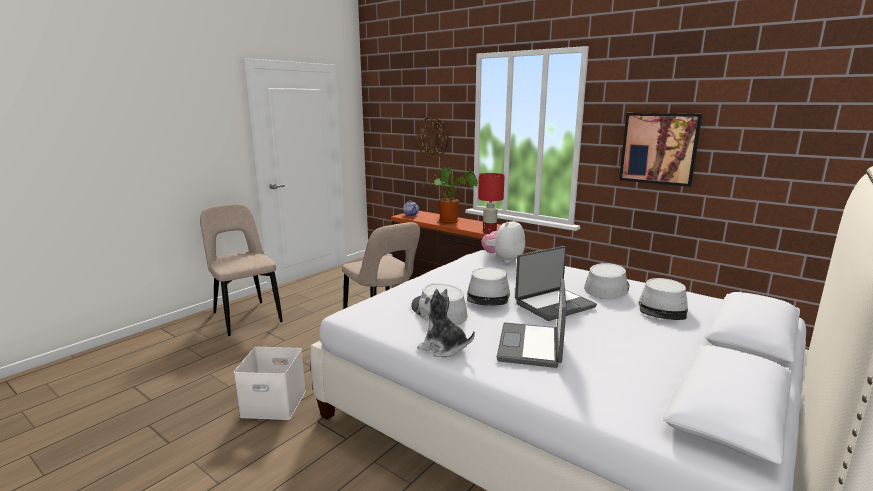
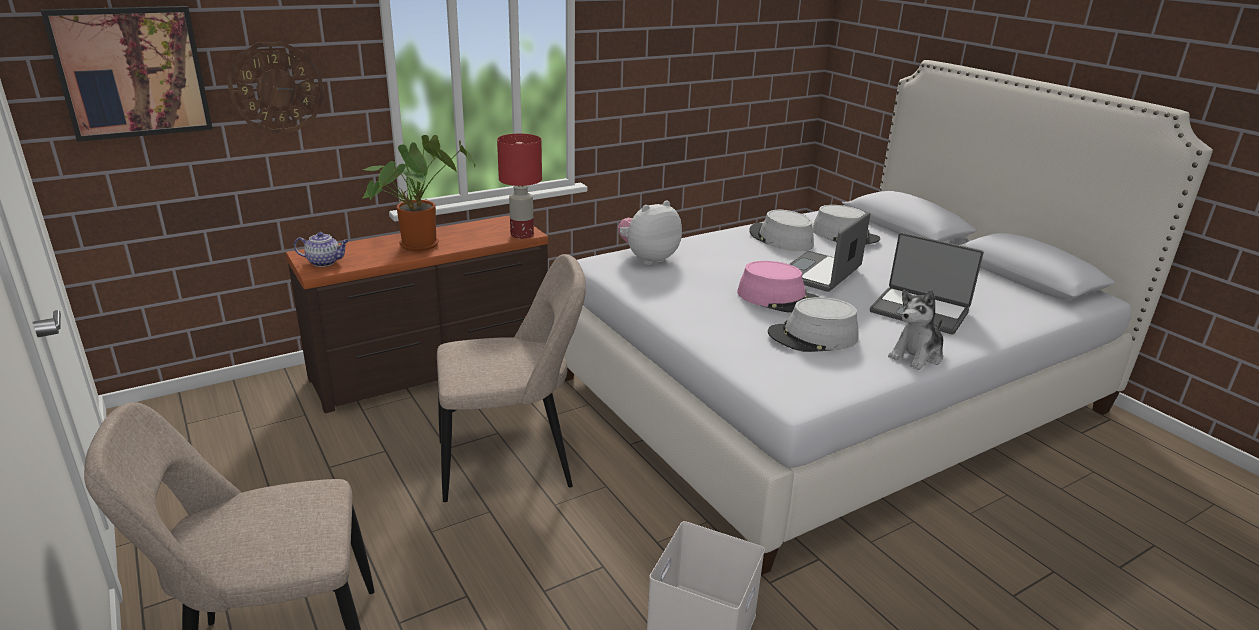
camera: 70 degrees left, 10 degrees up
(488, 296) = (778, 298): grey hat -> pink hat
(503, 260) = (648, 259): plush toy -> plush toy turned 90 degrees clockwise
(554, 305) = (820, 273): laptop -> laptop turned 135 degrees counterclockwise
(659, 148) = (667, 57): picture -> picture (132, 72)

